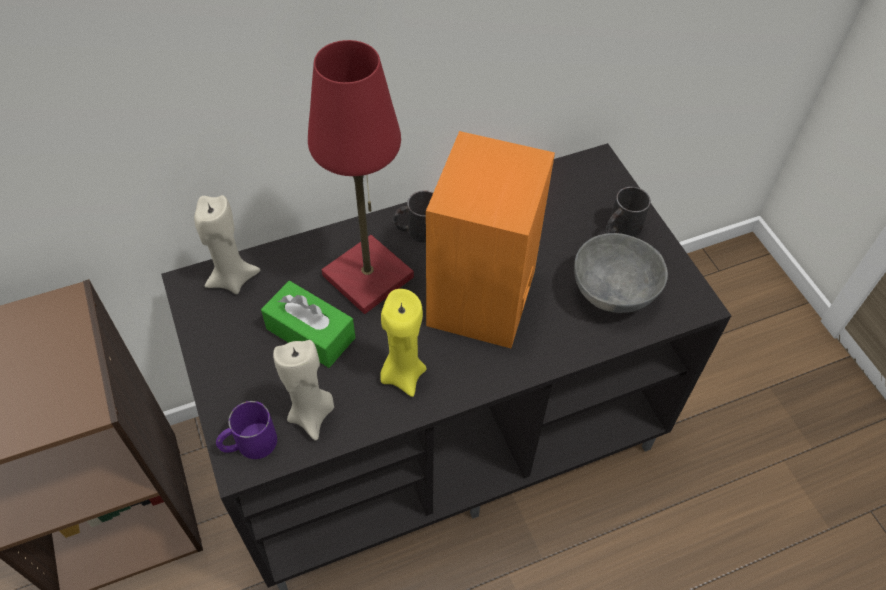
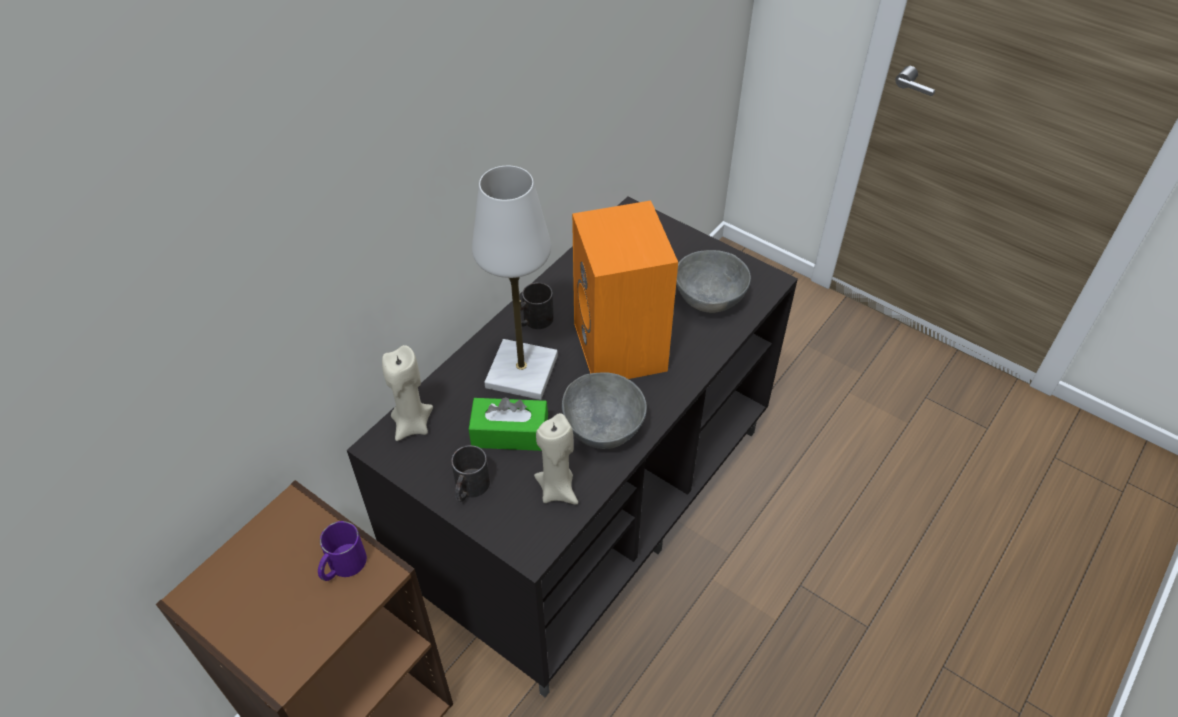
camera: 30 degrees left, 5 degrees down
(249, 444) = (526, 535): purple mug -> purple mug (342, 566)
(368, 276) = (521, 371): red table lamp -> white table lamp
(402, 374) = (603, 427): yellow candle -> grey bowl
(620, 229) = (682, 253): black mug -> black mug (469, 489)

